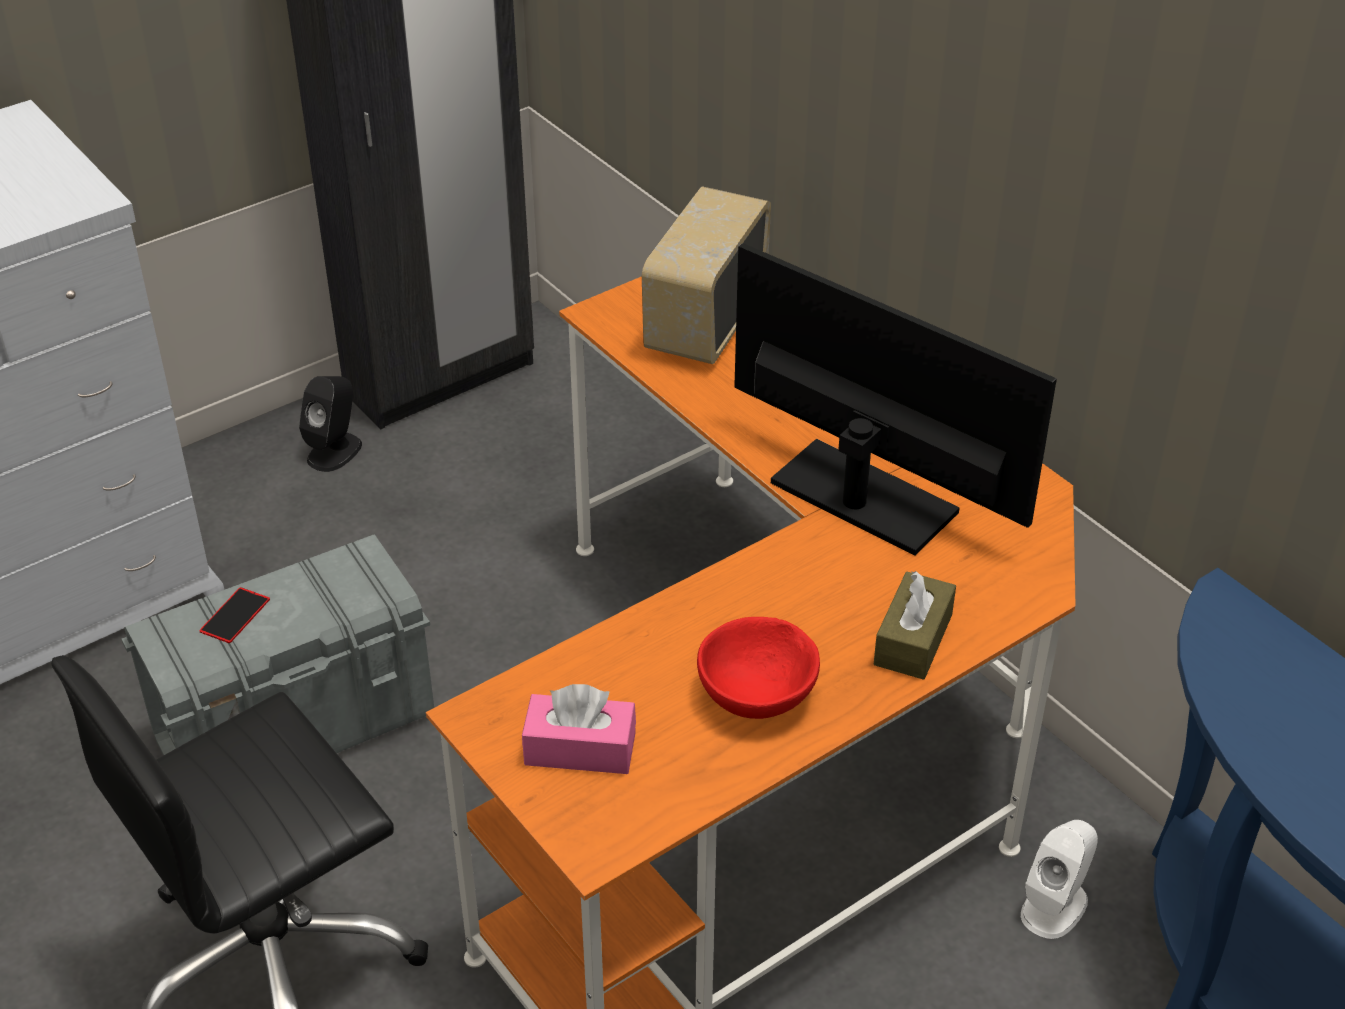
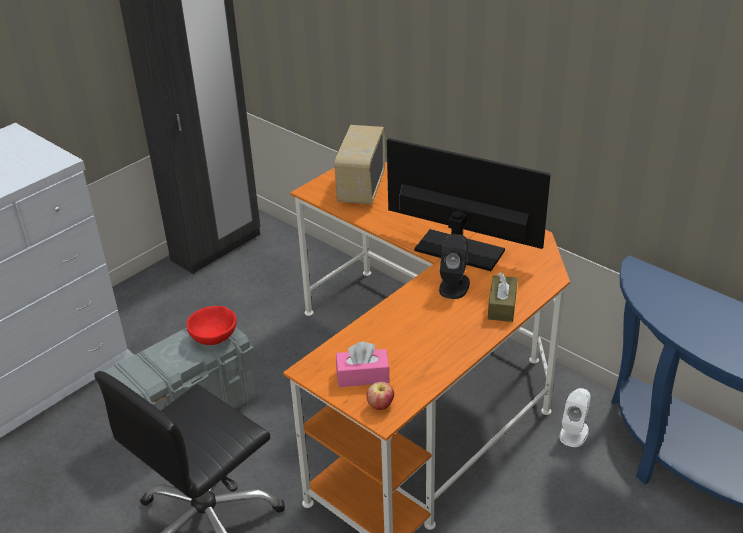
camera: 10 degrees left, 5 degrees down
(235, 615) = (157, 357): phone -> none
(335, 451) = (173, 287): black speaker -> black speaker (454, 286)
(595, 821) = (380, 405): none -> apple
(757, 696) = (438, 340): red bowl -> red bowl (214, 338)

